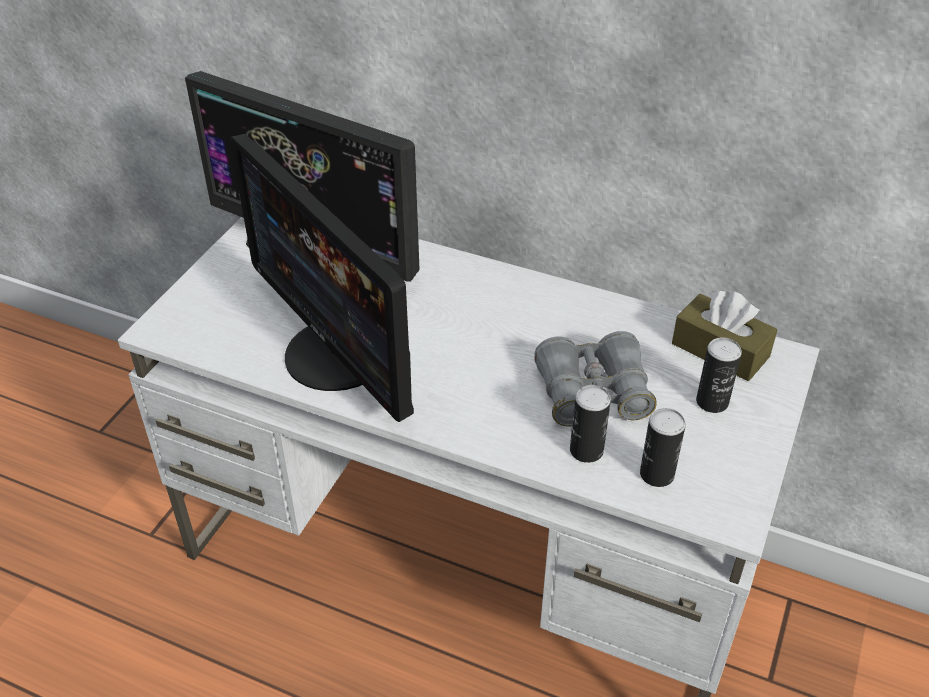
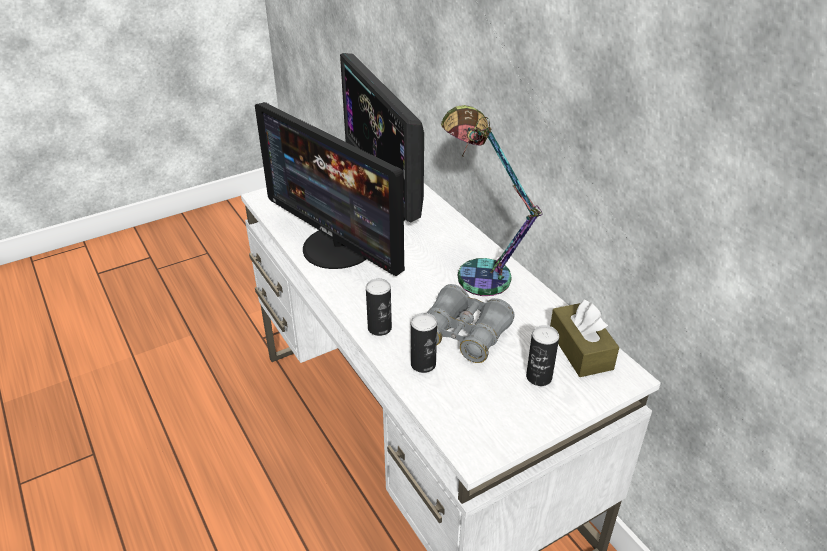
camera: 35 degrees right, 5 degrees down
(337, 354) = (338, 247): monitor -> monitor turned 45 degrees counterclockwise
(529, 307) = (478, 269): none -> table lamp
(657, 474) = (452, 400): can -> can (379, 328)

